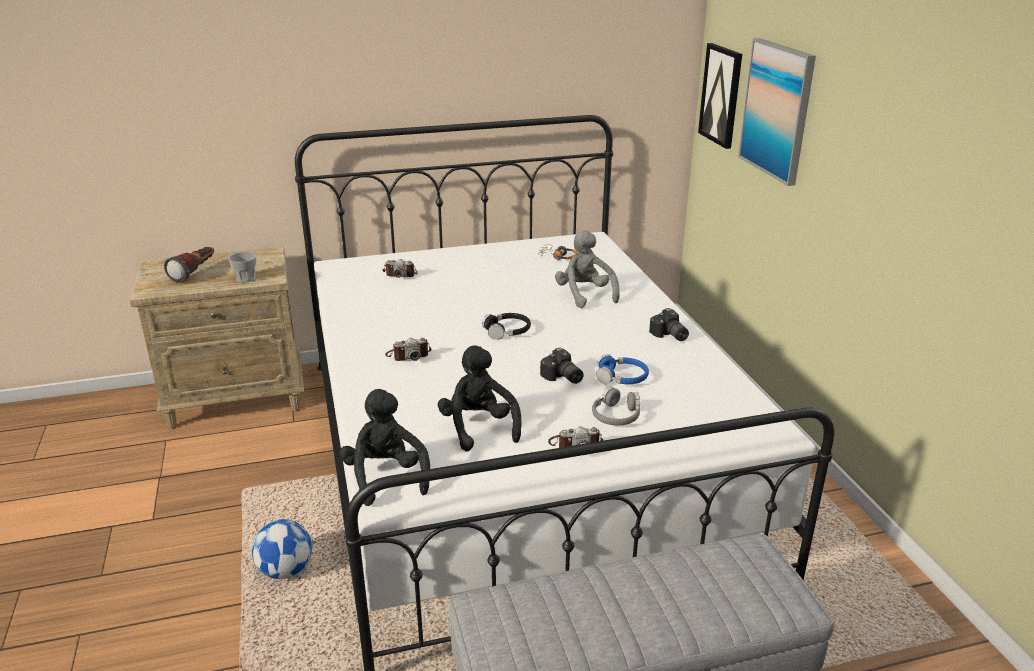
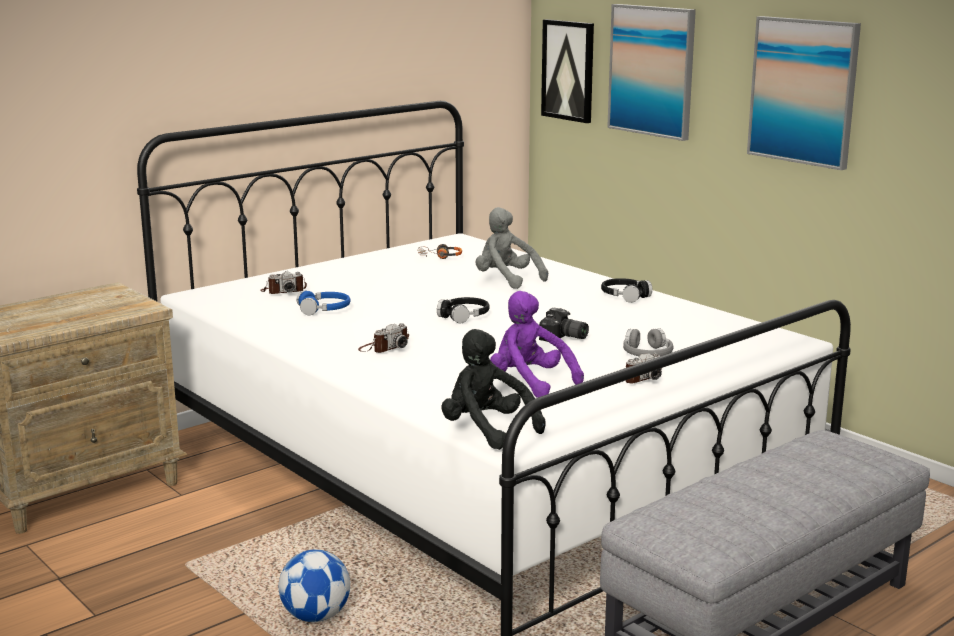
camera: 25 degrees left, 10 degrees down
(195, 272) = (38, 316): flashlight -> none
(246, 278) = (114, 312): cup -> none
(478, 427) = (530, 383): black plush toy -> purple plush toy
(622, 378) = (619, 329): blue headphones -> blue headphones (324, 309)
(669, 335) = (625, 296): camera -> black headphones
(889, 162) = (803, 91): none -> picture

